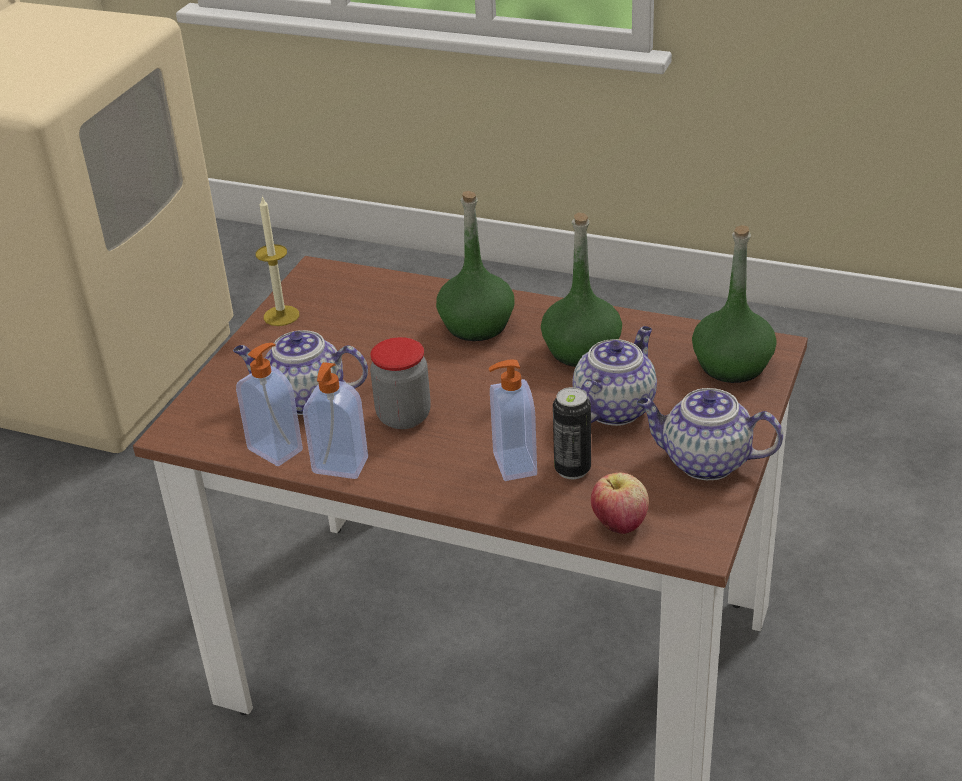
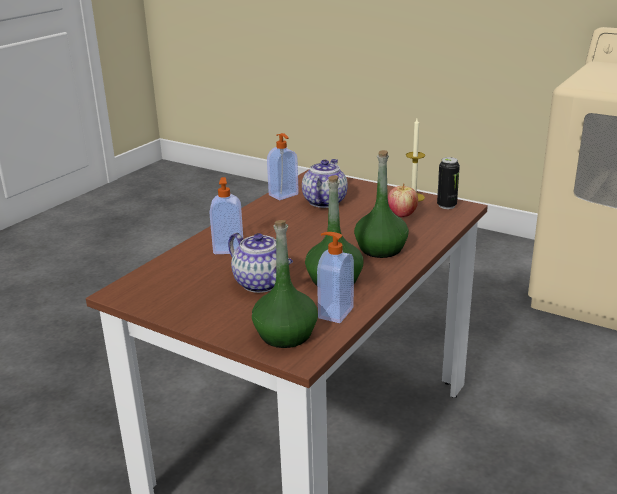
camera: 100 degrees right, 10 degrees down
(339, 467) = (259, 208): soap dispenser -> soap dispenser (334, 313)
(404, 416) = (293, 224): jar -> none
(572, 469) = (211, 264): can -> can (446, 206)
(619, 524) = (153, 272): apple -> apple (402, 214)
(704, 462) = (186, 306): teapot -> none

